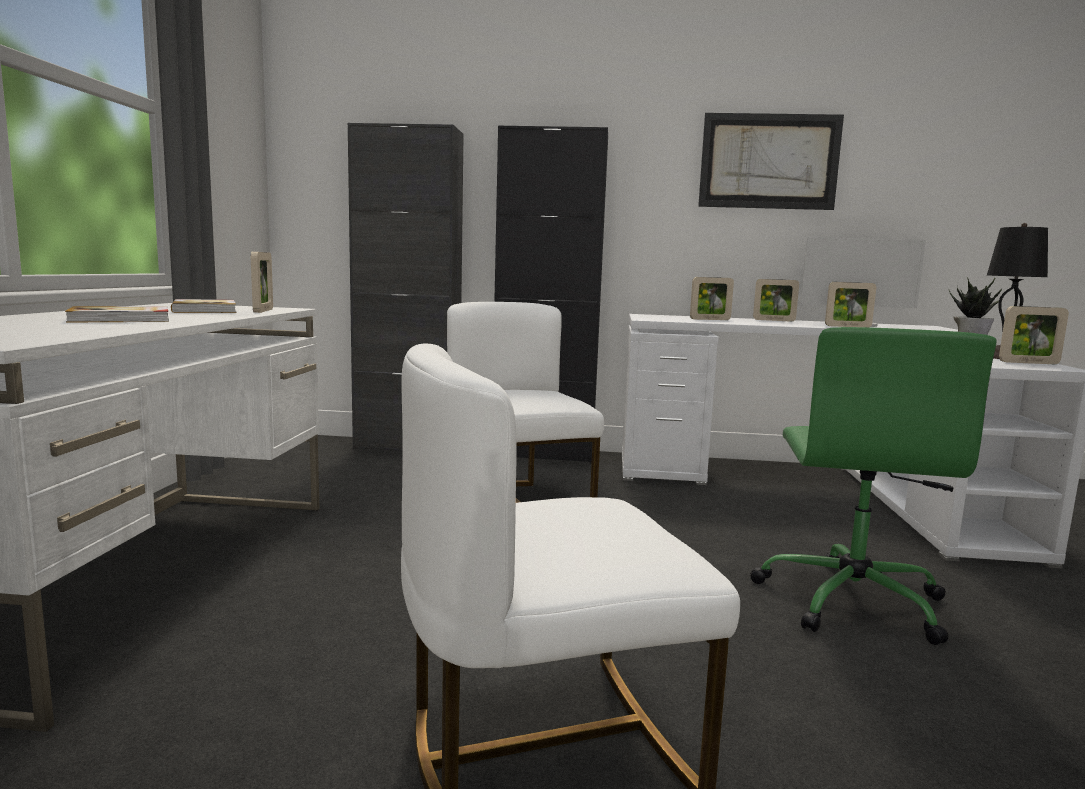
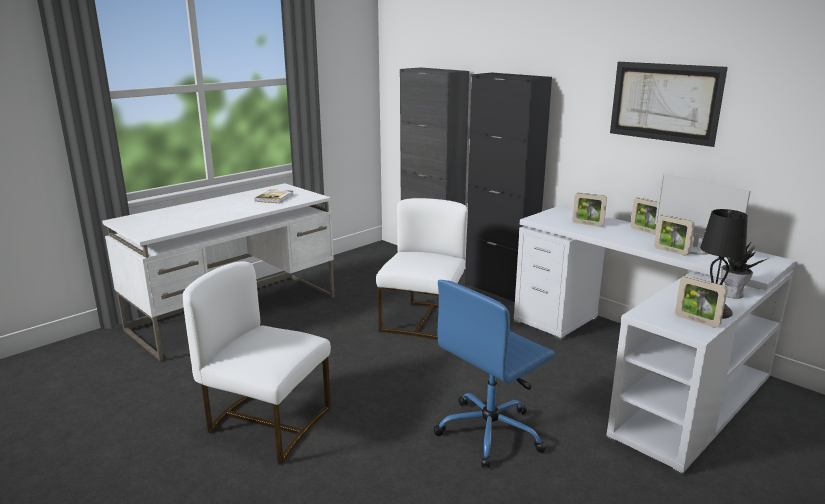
camera: 40 degrees right, 10 degrees up
(121, 319) = (221, 210): book -> none
(263, 311) = (296, 200): picture frame -> none
(851, 600) = (491, 432): green office chair -> blue office chair

